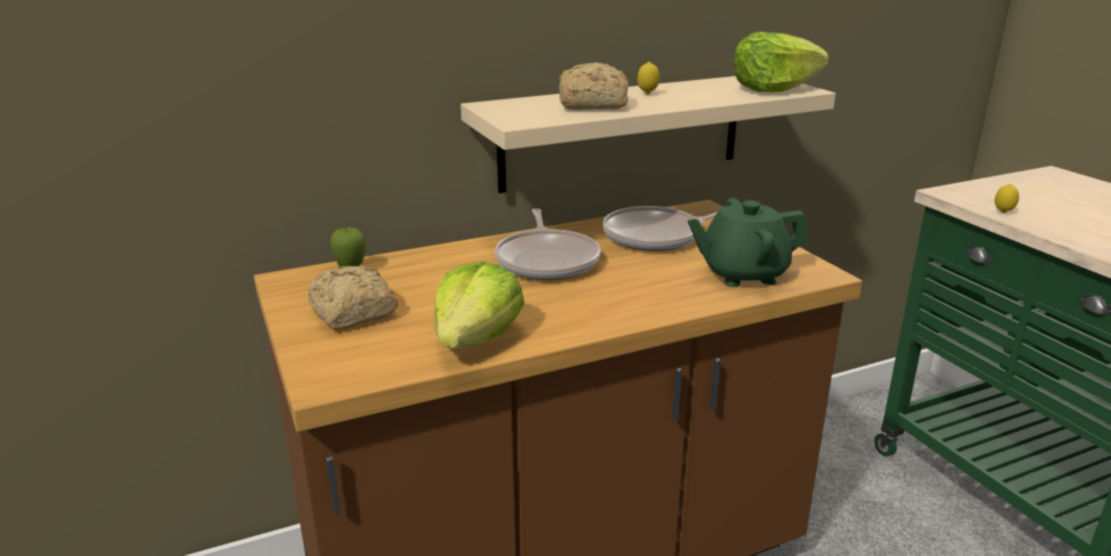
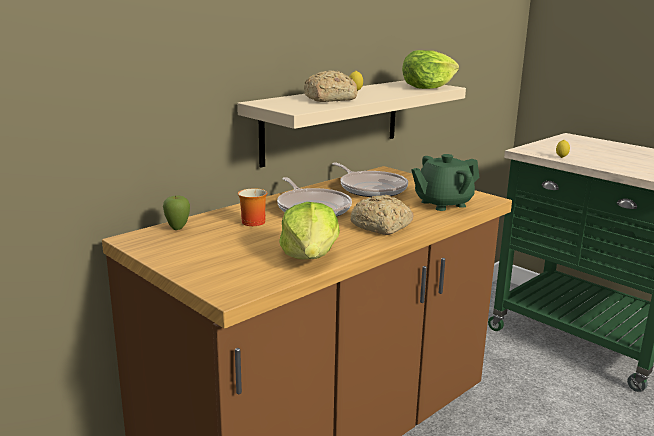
camera: 20 degrees left, 5 degrees down
(352, 314) = (207, 253): bread -> bread (382, 227)
(448, 271) = (250, 221): none -> mug
(657, 236) = (371, 188): frying pan -> frying pan turned 90 degrees counterclockwise

